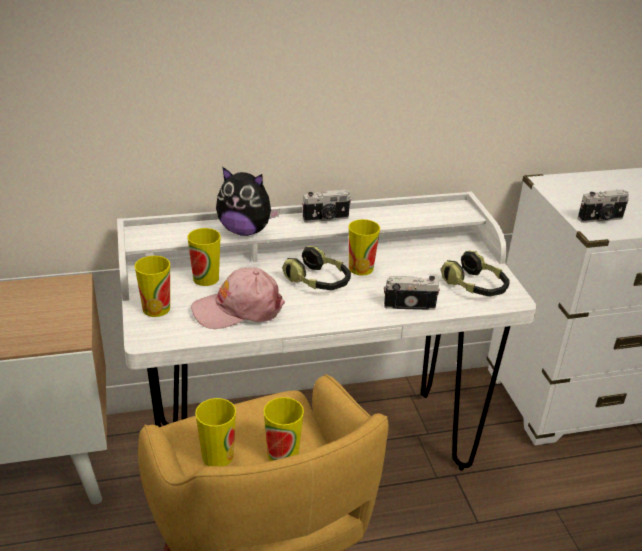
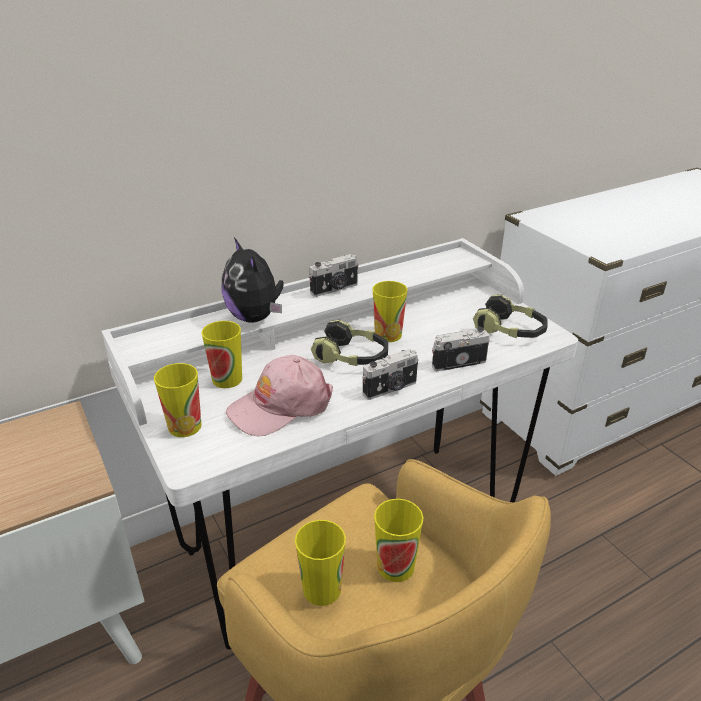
camera: 15 degrees left, 0 degrees up
(245, 231) = (255, 317): plush toy -> plush toy turned 60 degrees clockwise
(601, 219) = (602, 242): camera -> camera (391, 389)

